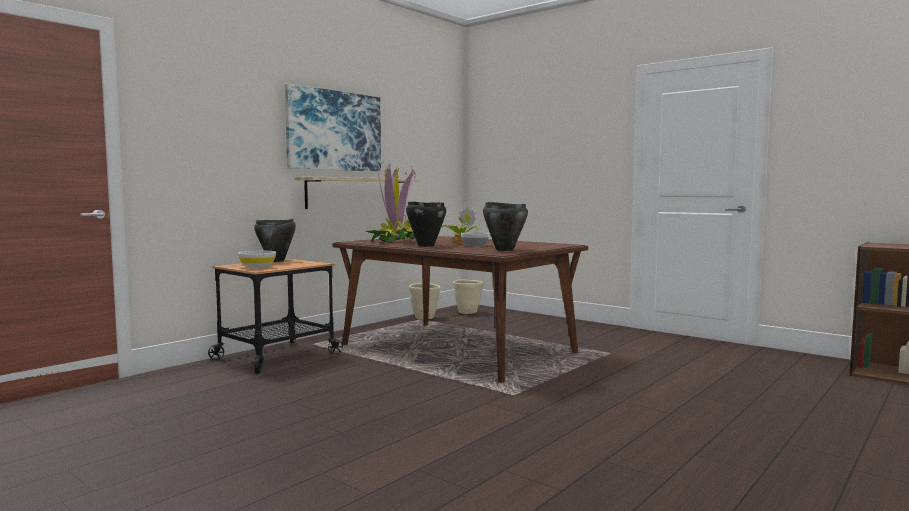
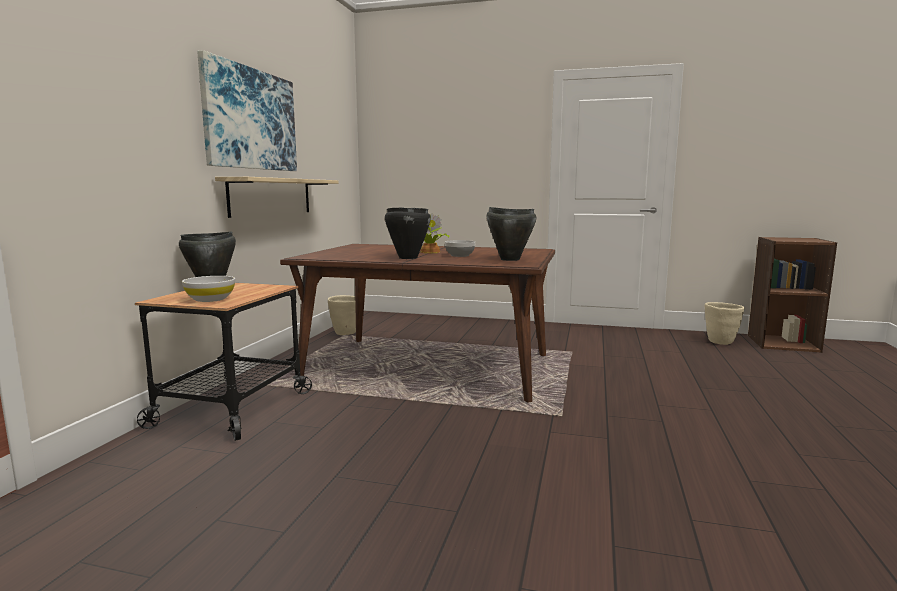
camera: 25 degrees left, 5 degrees up
(397, 241) = (357, 254): potted plant -> none
(468, 312) = (381, 322): beige planter -> beige planter (720, 342)

